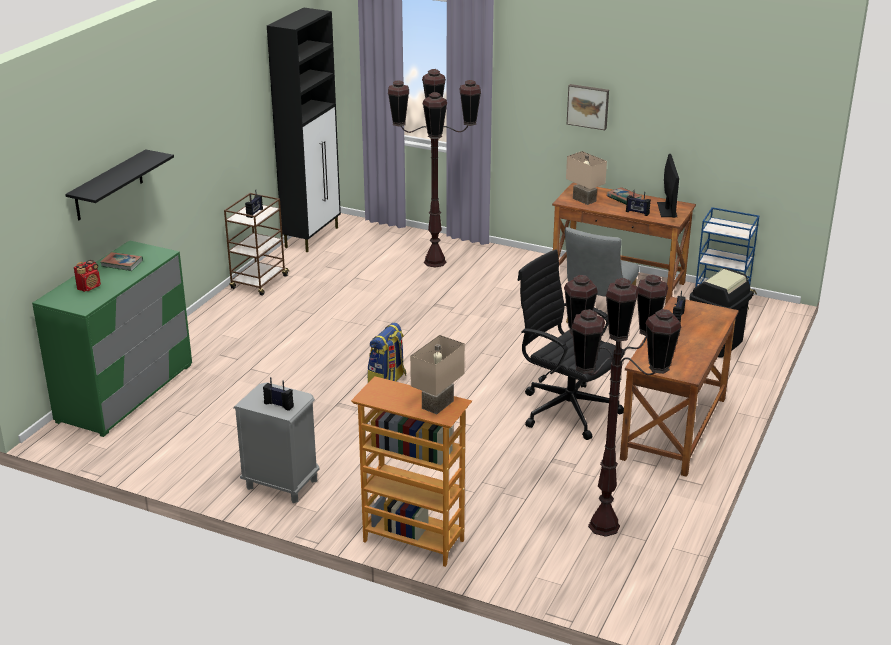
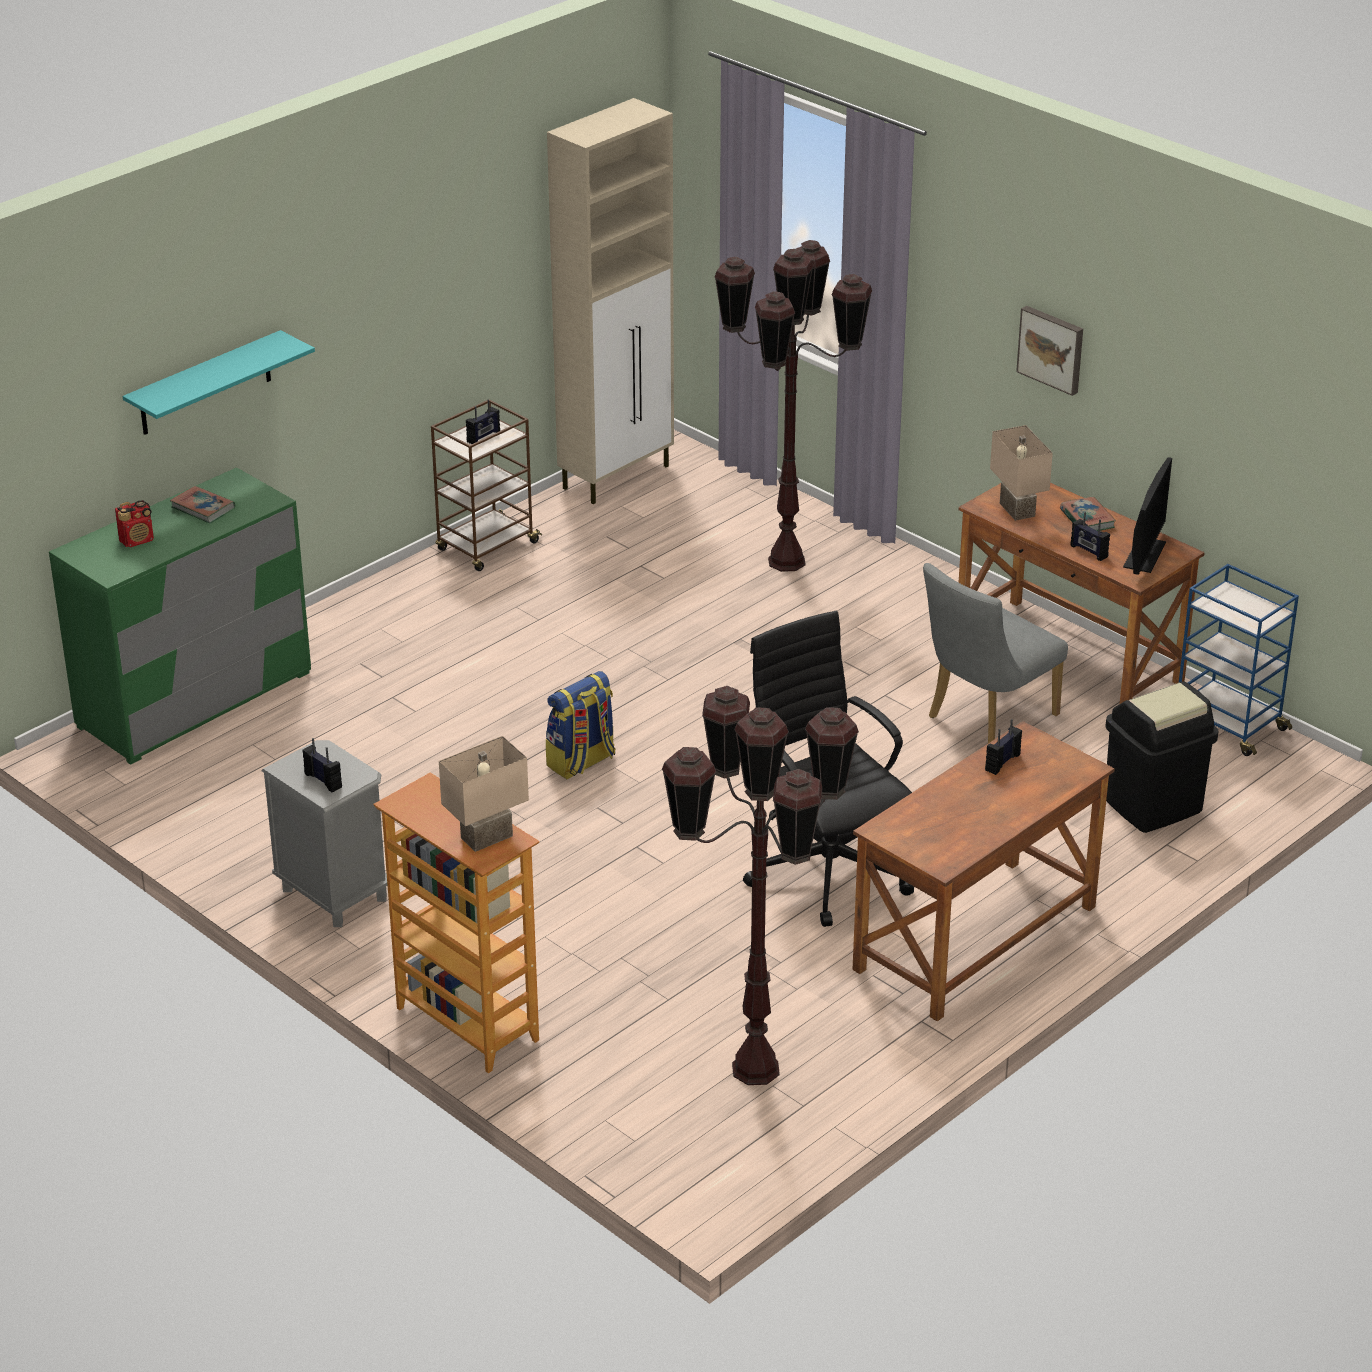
camera: 20 degrees right, 5 degrees up
(108, 185) = (205, 384): black shelf -> turquoise shelf
(312, 237) = (617, 476): black cabinet -> beige cabinet

